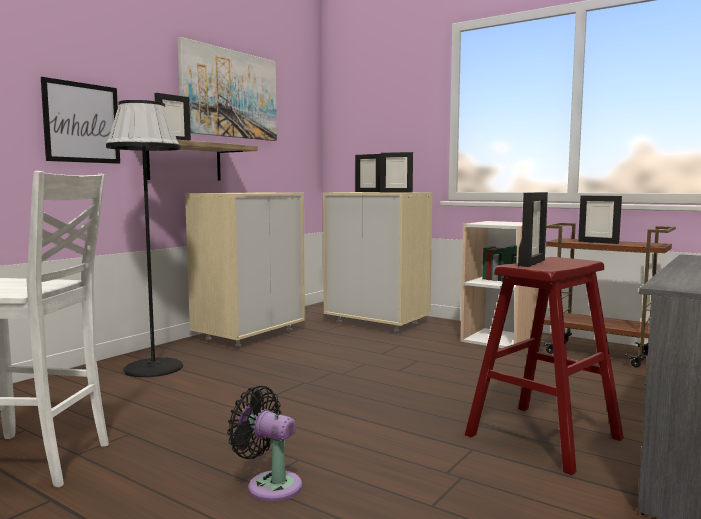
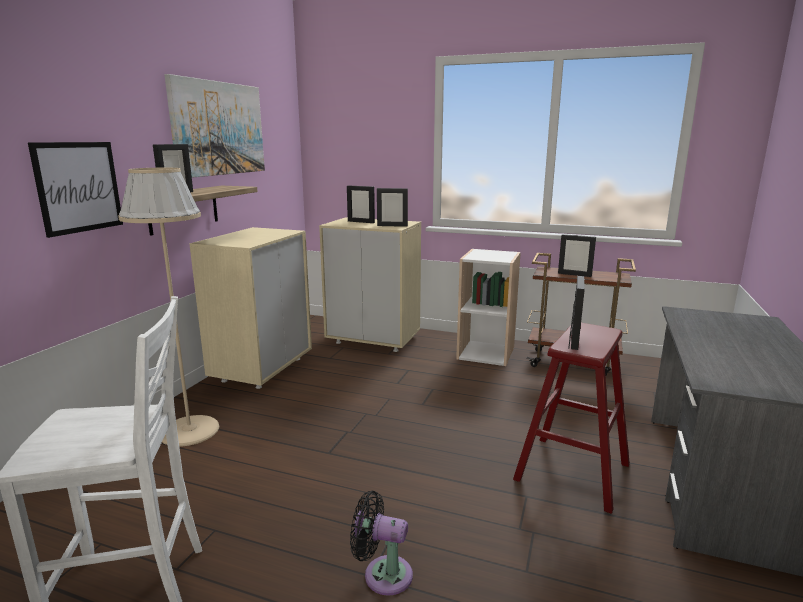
camera: 15 degrees left, 10 degrees up
(154, 367) = (190, 430): black floor lamp -> beige floor lamp

